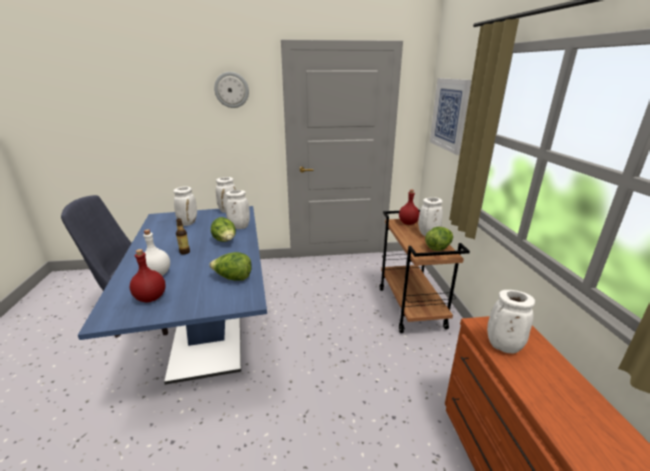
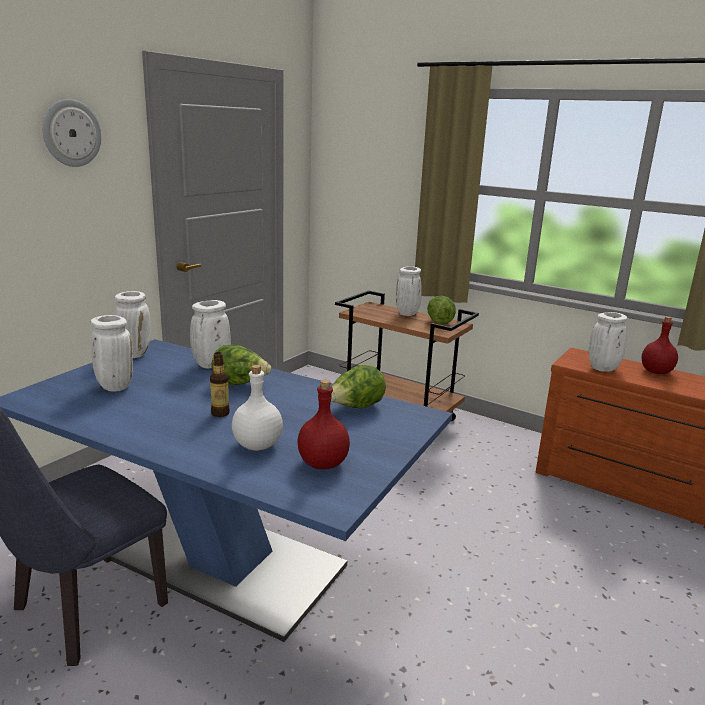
camera: 50 degrees left, 5 degrees down
(408, 223) = (368, 309): red bottle -> red bottle (655, 371)
(449, 114) = (365, 167): picture -> none

